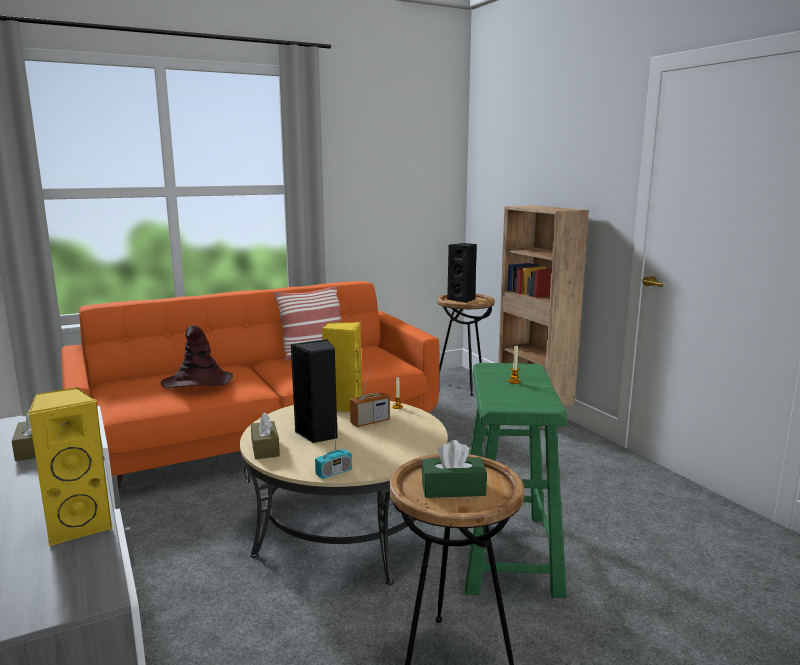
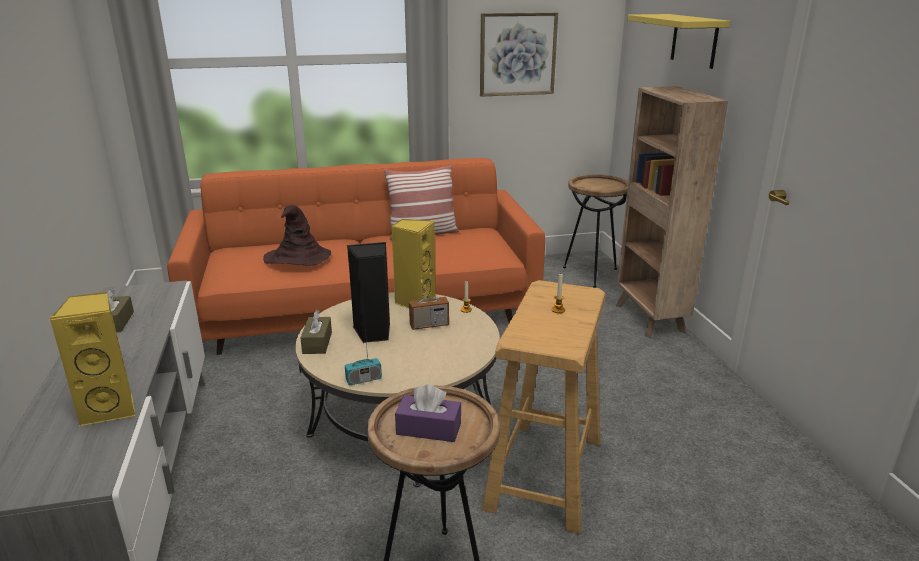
camera: 15 degrees right, 10 degrees up
(381, 187) = (517, 54): none -> picture
(453, 489) = (428, 429): green tissue box -> purple tissue box
(462, 299) = (597, 183): black speaker -> none
(507, 553) = (544, 474): green stool -> beige stool
(545, 166) = (694, 40): none -> yellow shelf

